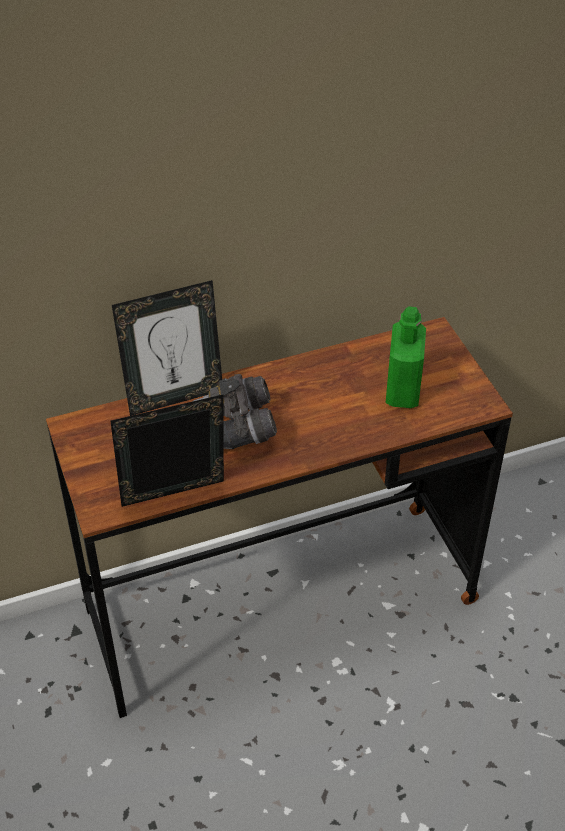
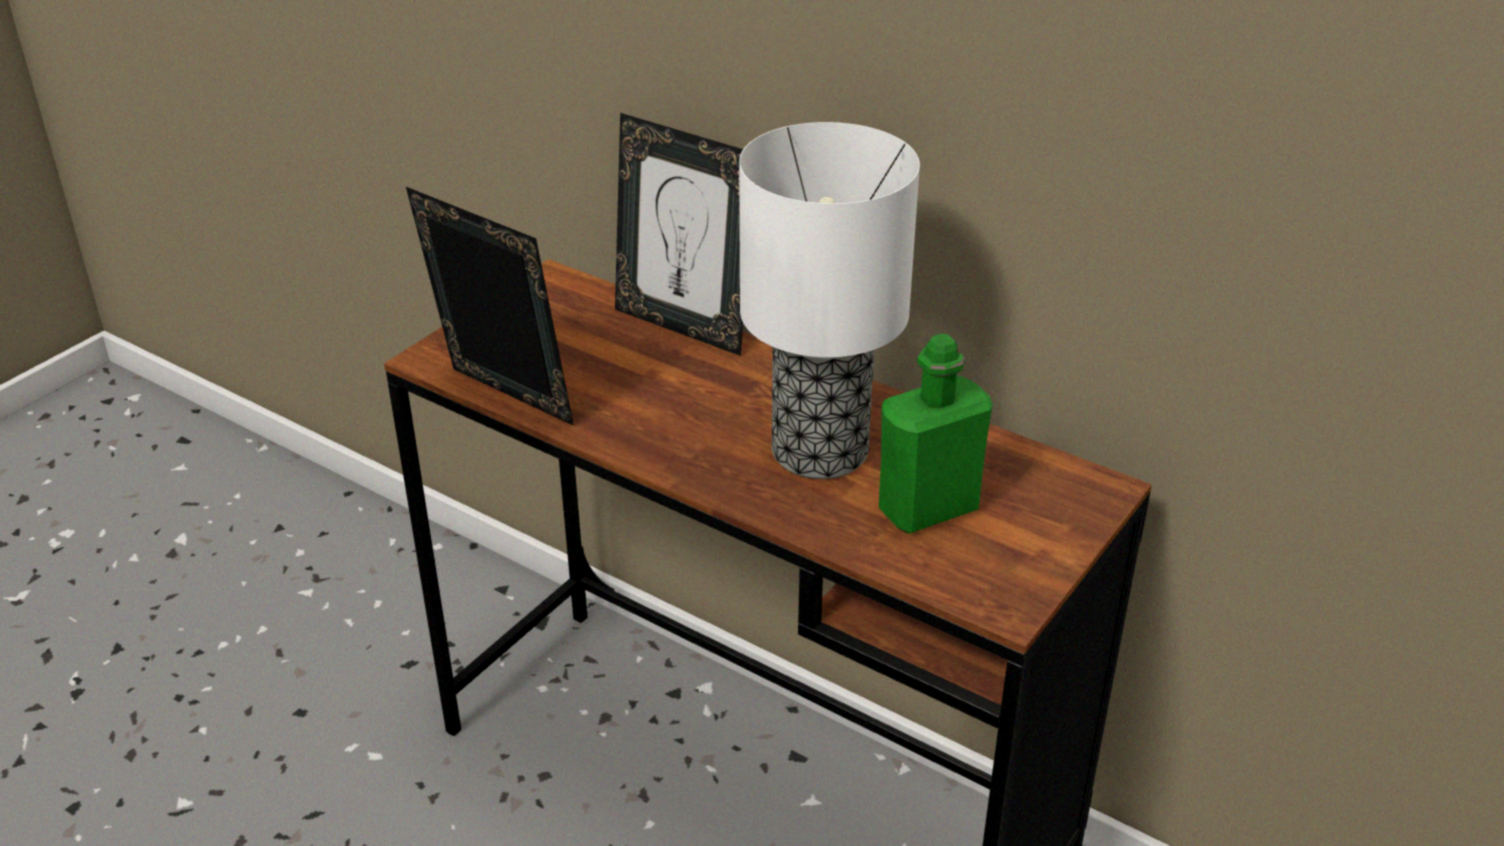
camera: 55 degrees right, 10 degrees down
(235, 431) = (675, 396): grey binoculars -> none
(327, 404) = (817, 450): none -> table lamp

